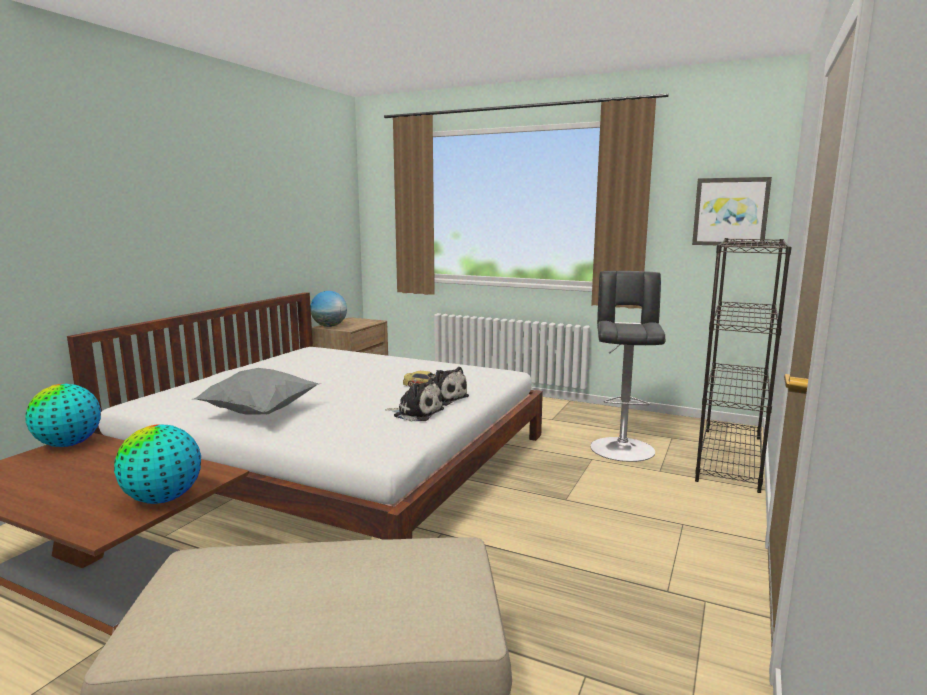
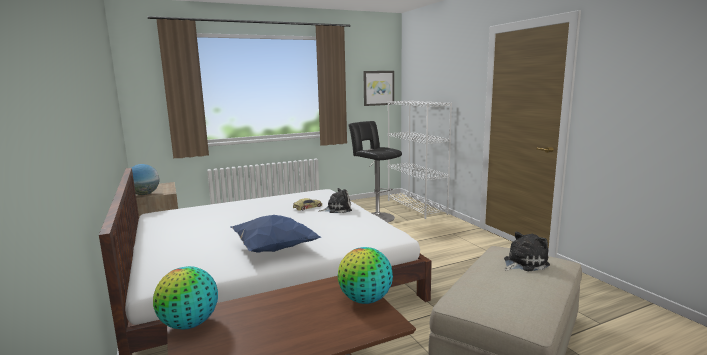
camera: 50 degrees left, 0 degrees up
(262, 413) = (273, 249): grey pillow -> blue pillow
(416, 413) = (349, 218): plush toy -> plush toy (523, 263)
(730, 458) = (416, 207): black bookcase -> white bookcase

